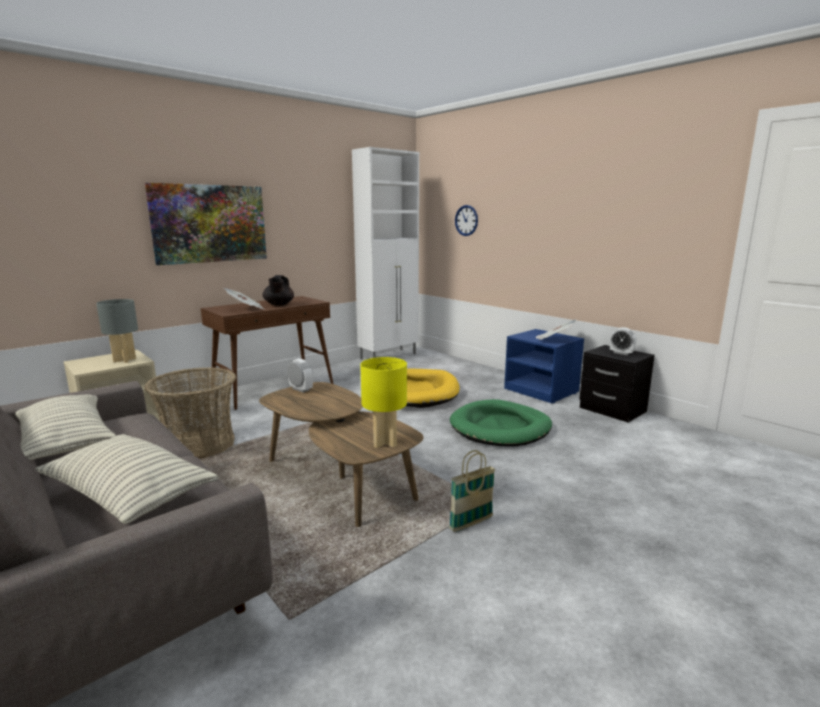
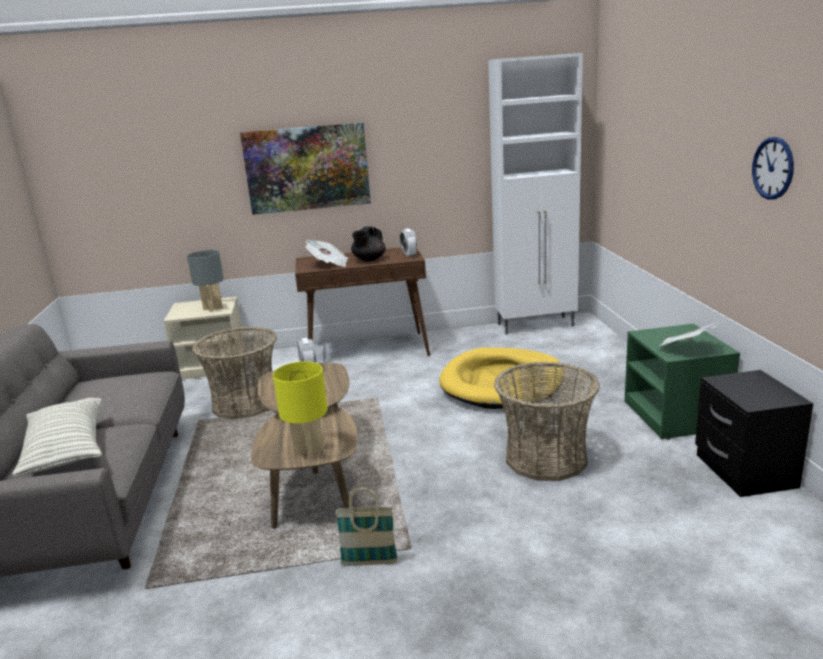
camera: 35 degrees right, 5 degrees up
(66, 443) = (89, 391): pillow -> none
(466, 220) = (637, 150): wall clock -> wall clock (773, 168)
(500, 428) = (546, 458): green dog bed -> basket
(542, 391) = (676, 416): blue nightstand -> green nightstand
(621, 353) = (757, 390): alarm clock -> alarm clock (409, 255)

